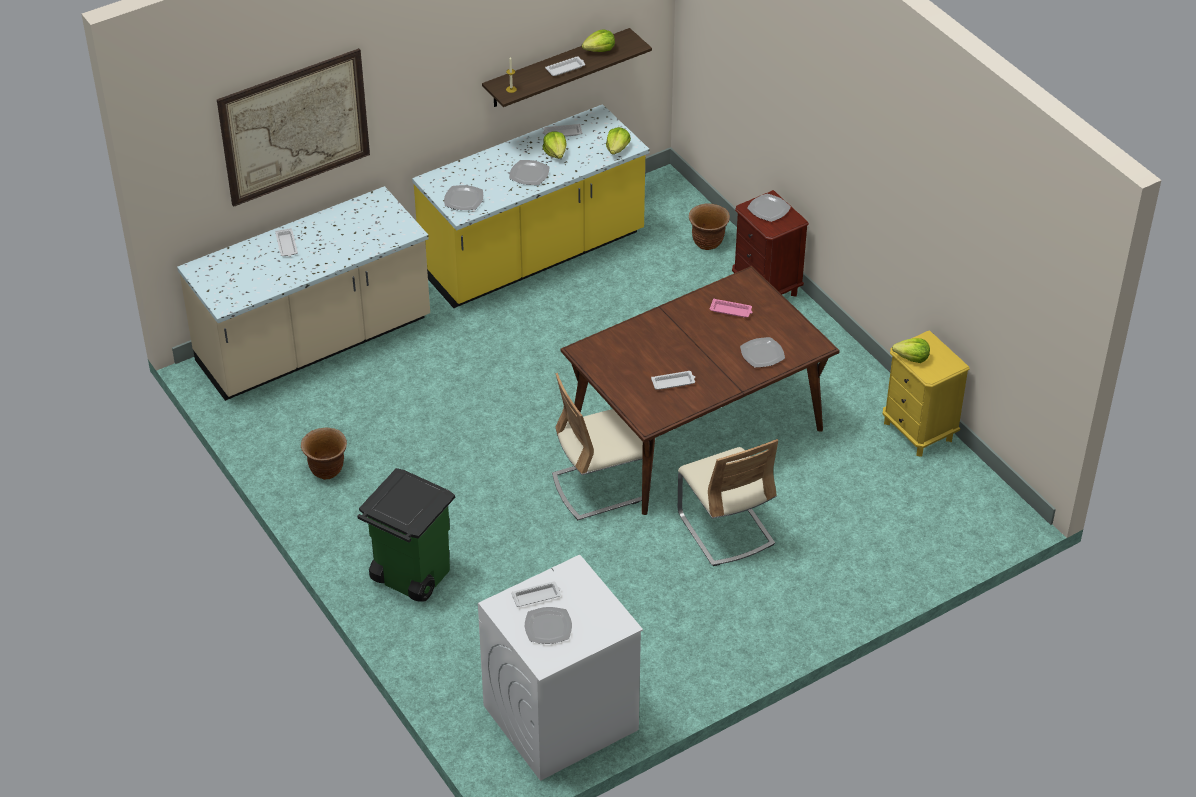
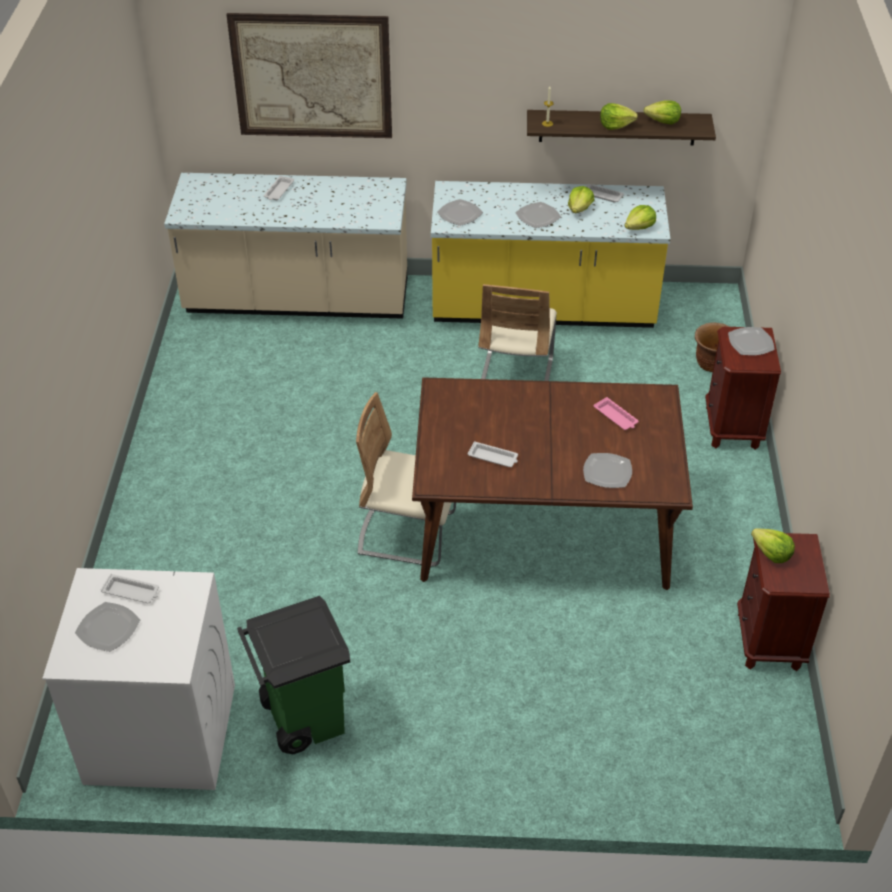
camera: 35 degrees right, 0 degrees up
(326, 469) = (202, 403): brown planter -> none
(410, 576) = (172, 527): green trash can -> green trash can (302, 717)
(566, 68) = (615, 125): white tray -> lettuce
(725, 529) = (484, 636): beige chair -> beige chair (515, 378)
(918, 431) = (769, 641): yellow nightstand -> brown nightstand

